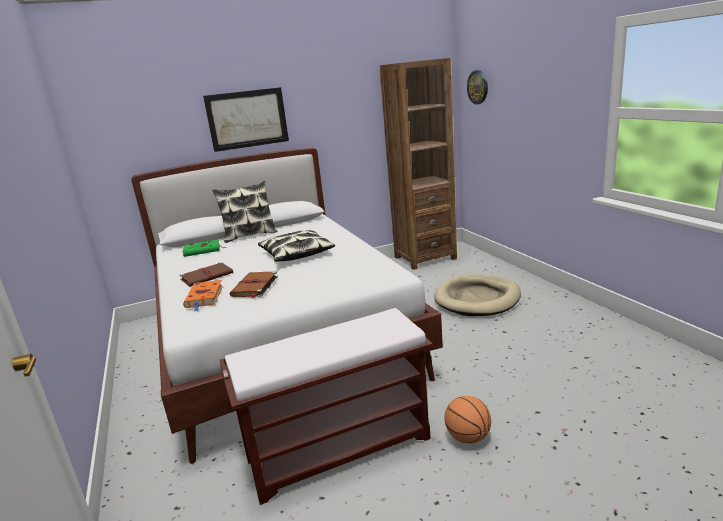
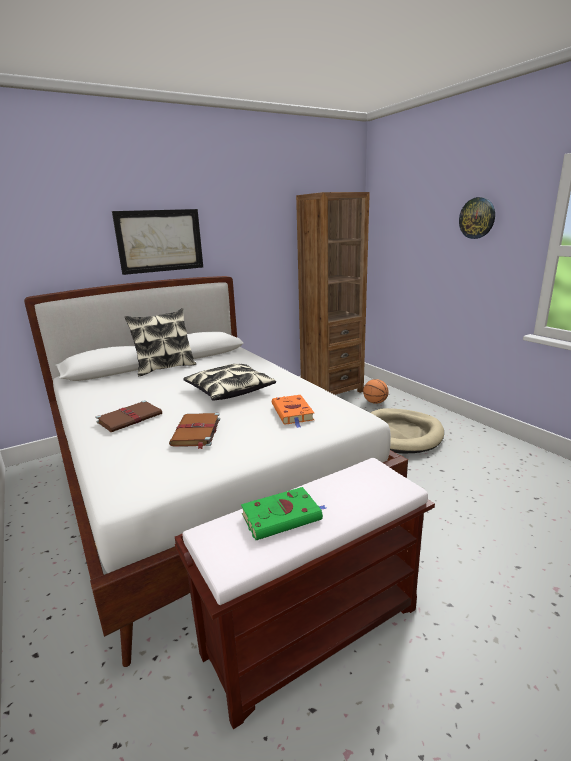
camera: 10 degrees left, 0 degrees up
(203, 250) = (115, 385): green book -> green book (283, 516)
(204, 297) = (136, 448): orange book -> orange book (293, 413)
(468, 437) = (457, 605): basketball -> basketball (375, 402)
(478, 87) = (390, 224): wall clock -> wall clock (477, 218)

